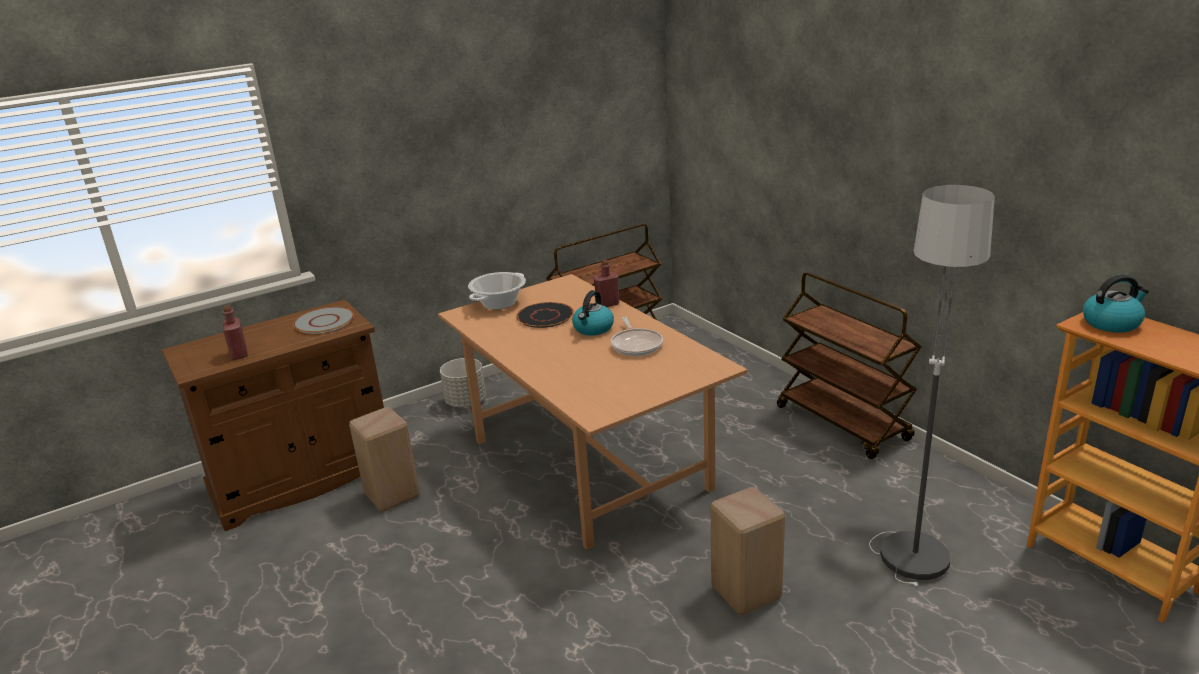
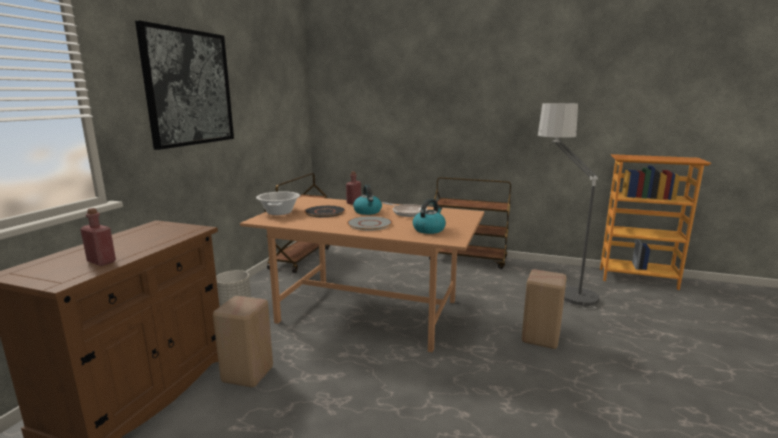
camera: 40 degrees left, 10 degrees down
(324, 322) = (161, 232): grey plate -> grey plate (369, 224)
(415, 130) = (189, 88): none -> picture
(1111, 323) = (629, 156): kettle -> kettle (429, 229)

